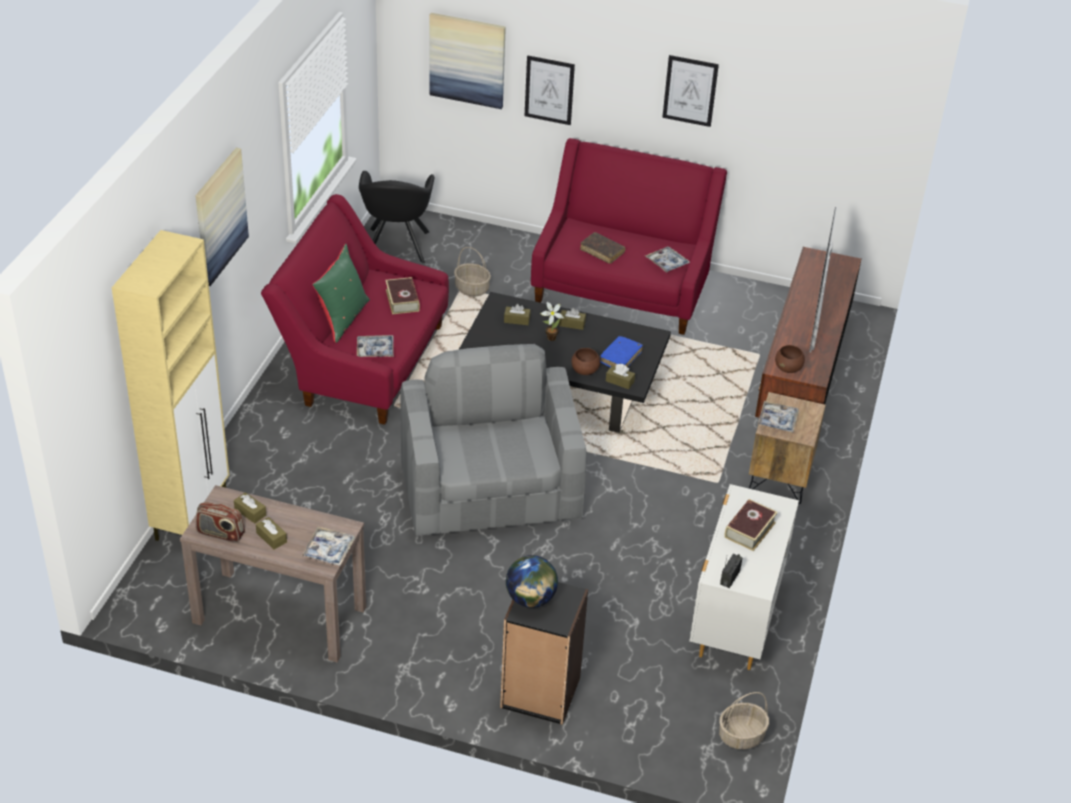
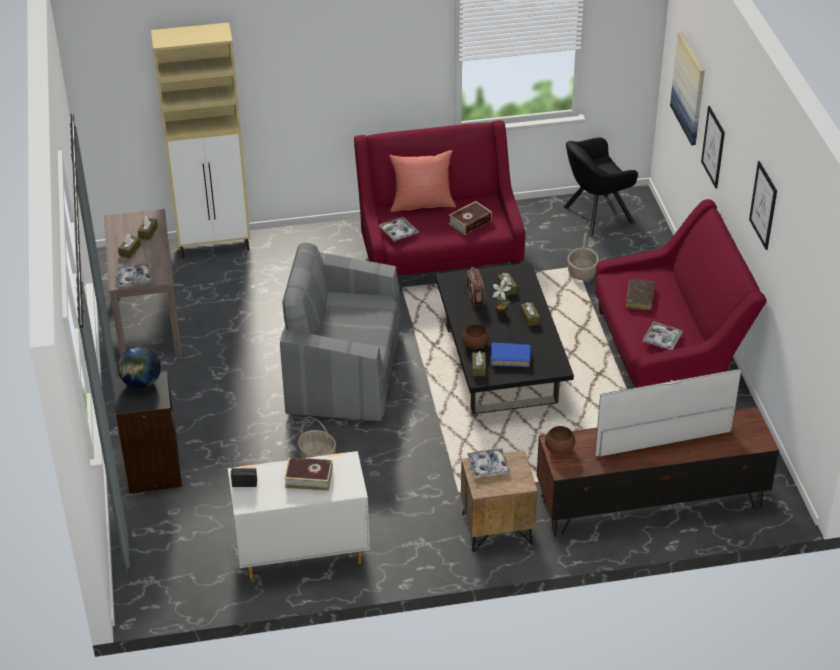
camera: 65 degrees right, 0 degrees up
(220, 216) = (329, 56): picture -> none
(220, 534) = (119, 229): radio -> radio (474, 296)
(343, 318) = (422, 204): green pillow -> red pillow
(491, 493) = (344, 372): grey armchair -> grey armchair turned 135 degrees counterclockwise
(741, 736) = (175, 595): basket -> basket (317, 457)

